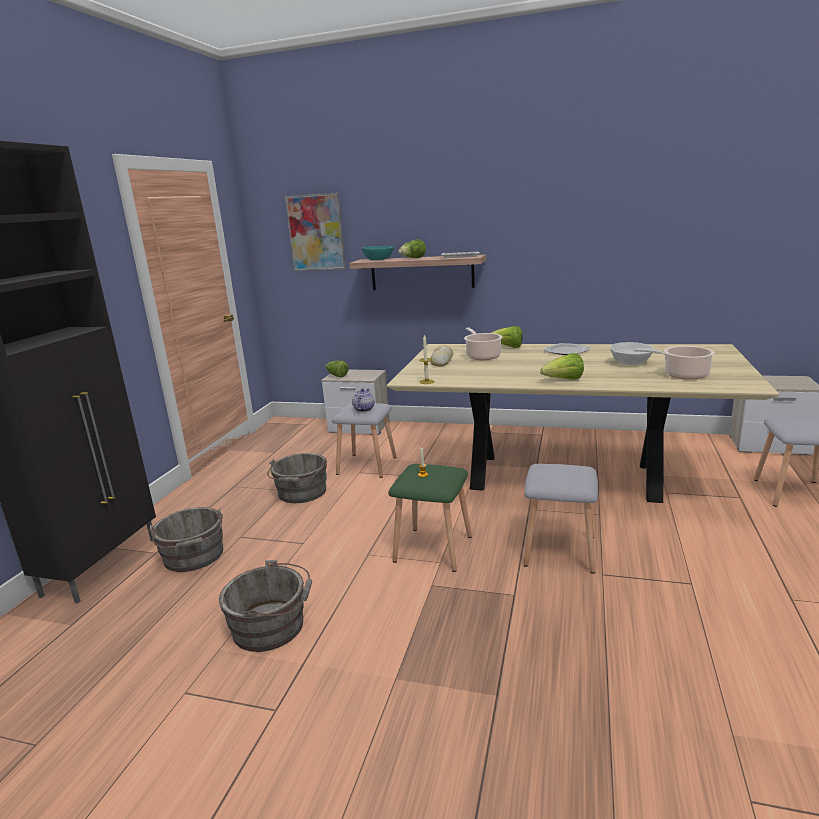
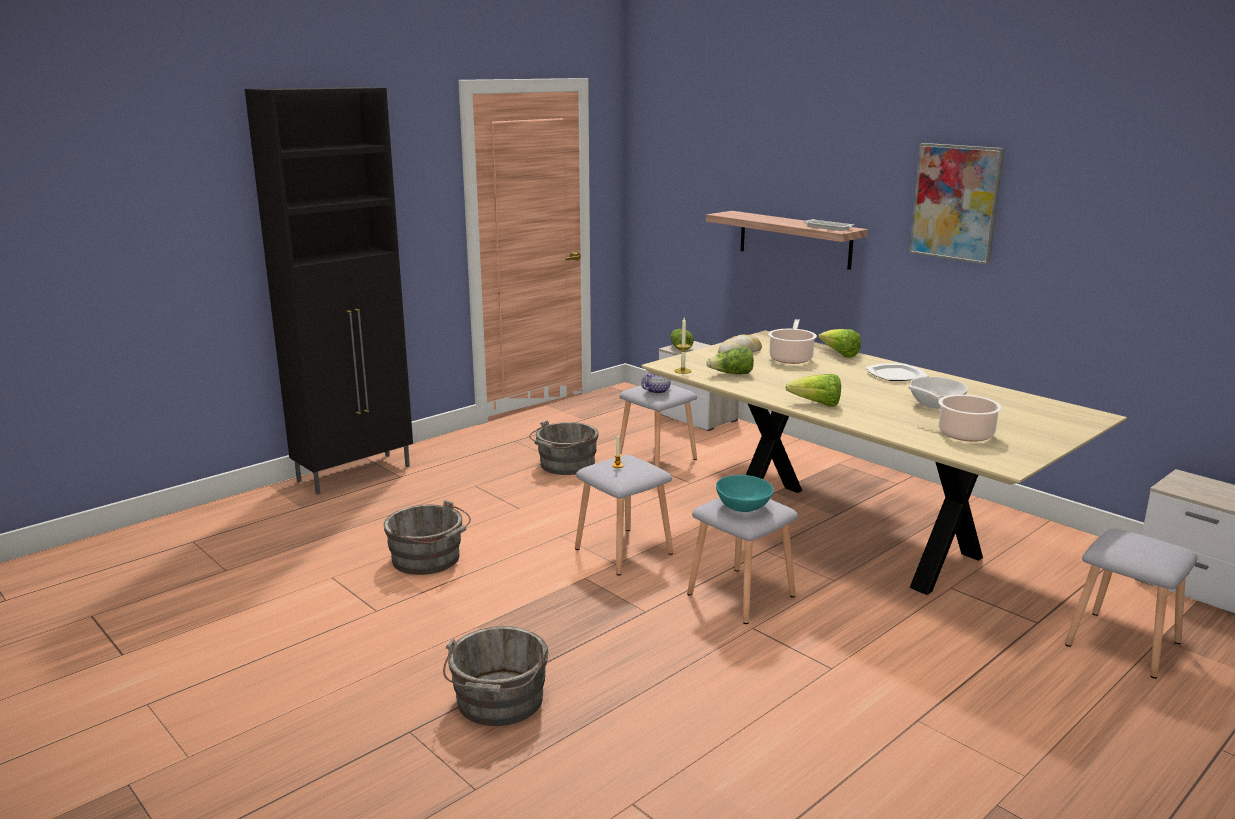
camera: 30 degrees right, 0 degrees up
(194, 557) = (424, 489): grey bucket -> grey bucket (498, 703)
(316, 232) = (691, 170): picture -> picture (955, 202)
(378, 260) = (743, 215): turquoise bowl -> turquoise bowl (743, 507)
(412, 258) = (778, 220): lettuce -> lettuce (731, 374)
(431, 549) = (622, 551): green stool -> grey stool

